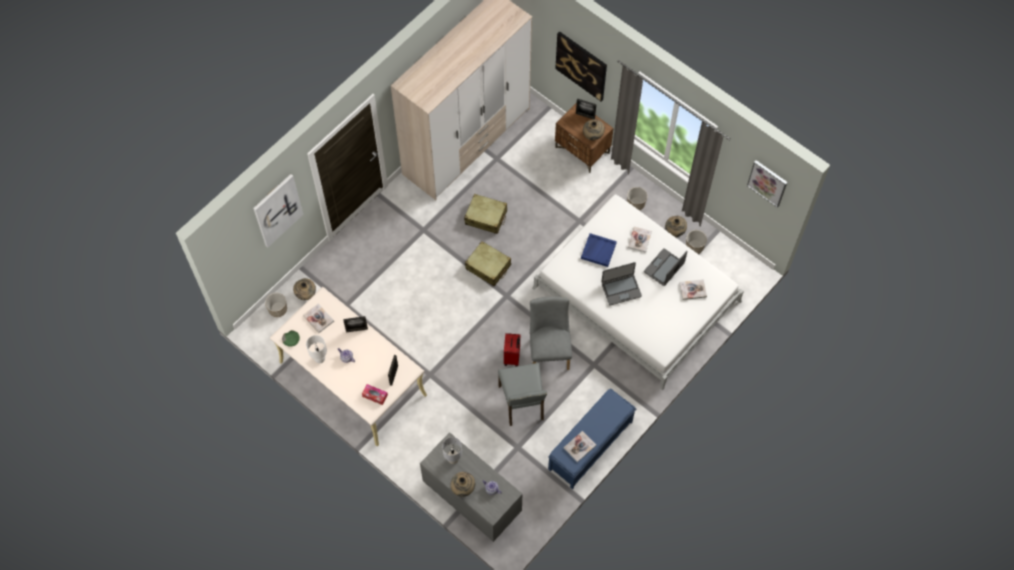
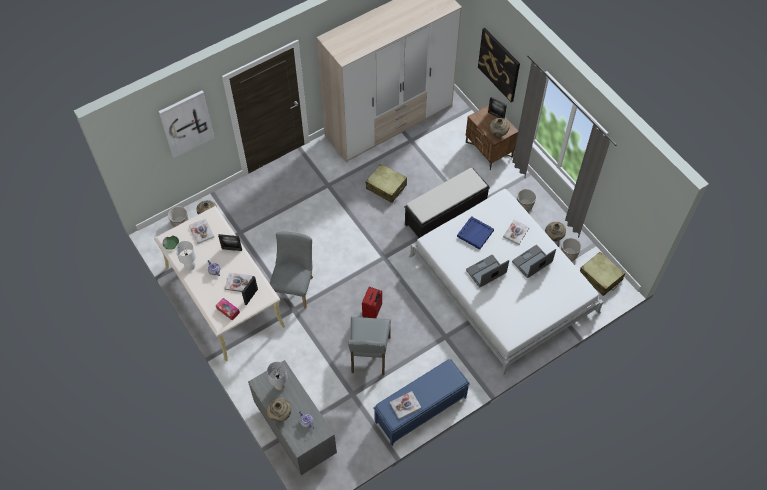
camera: 15 degrees right, 5 degrees down
(488, 267) = (375, 229): beige suitcase -> beige suitcase (600, 277)
(549, 349) = (408, 313): grey chair -> grey chair (294, 286)
(556, 234) = (445, 215): none -> black bench
(621, 289) = (486, 272): laptop -> laptop turned 150 degrees clockwise
(693, 290) = (554, 288): book -> book (238, 283)
(767, 183) = (645, 197): picture -> none

